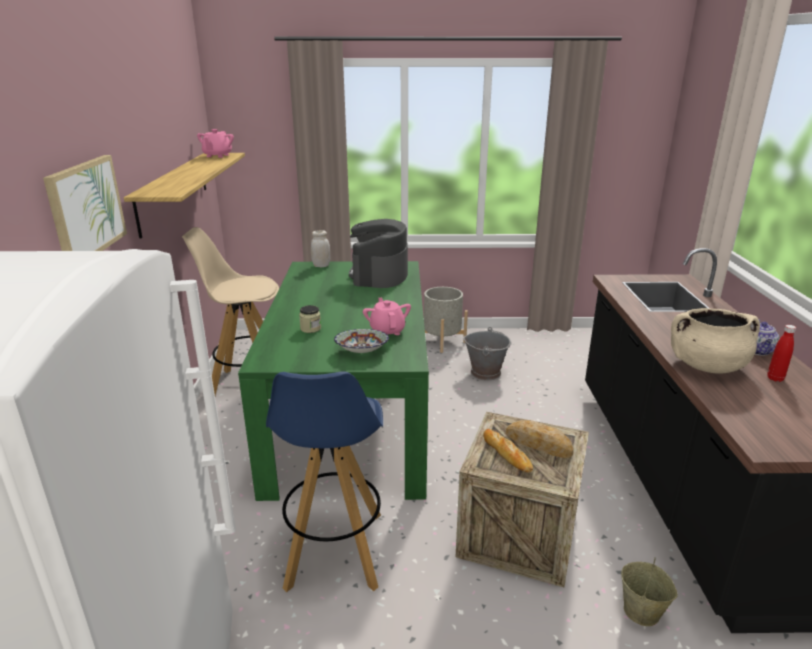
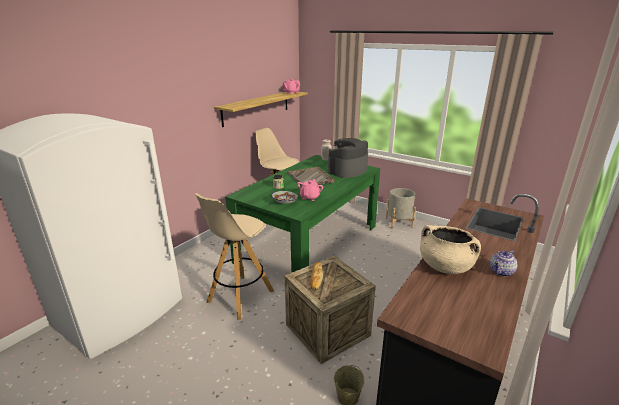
camera: 35 degrees right, 0 degrees up
(86, 209) = (185, 109): picture -> none
(334, 551) = (240, 296): blue stool -> beige stool
(341, 300) = (310, 178): none -> grey tray
(486, 372) = (405, 247): grey bucket -> none
(538, 443) = (339, 279): bread -> none
(775, 378) = (481, 289): red bottle -> none

